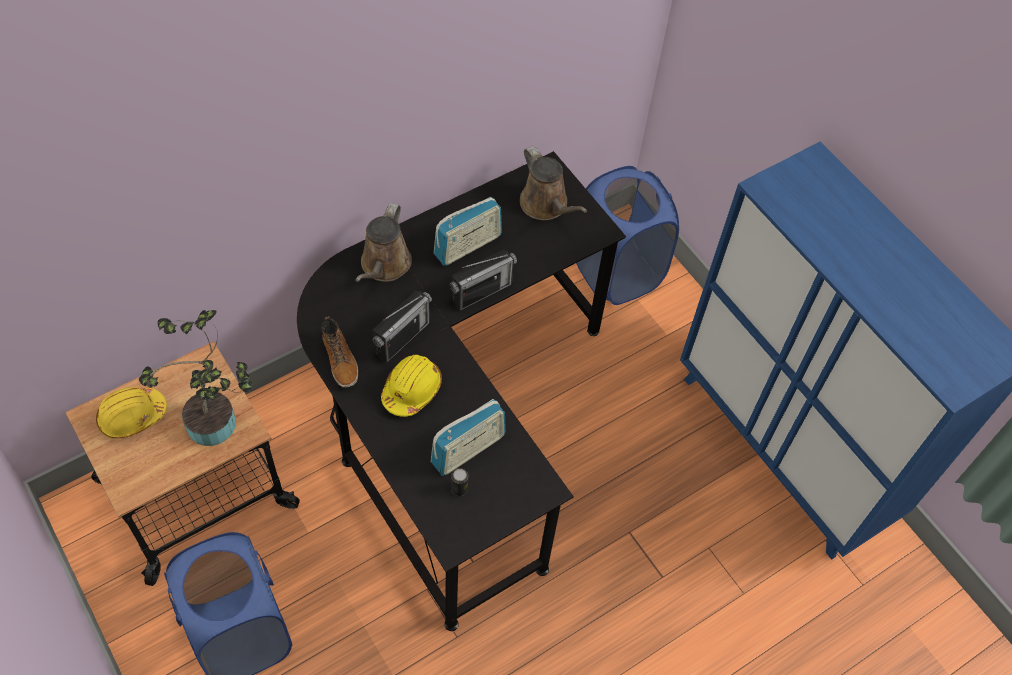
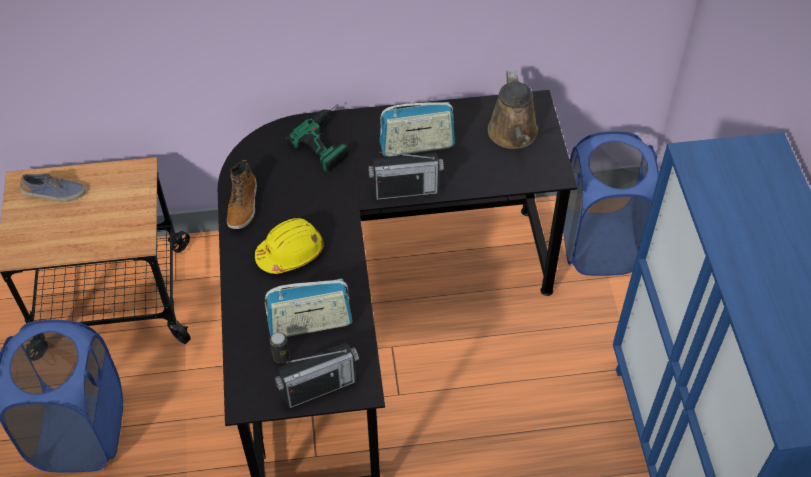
camera: 30 degrees right, 5 degrees down
(132, 416) = (54, 194): yellow hard hat -> shoe
(217, 424) = (118, 226): potted plant -> none
(384, 266) = (330, 138): brown watering can -> power drill
(402, 338) = (309, 205): radio -> radio (319, 388)

